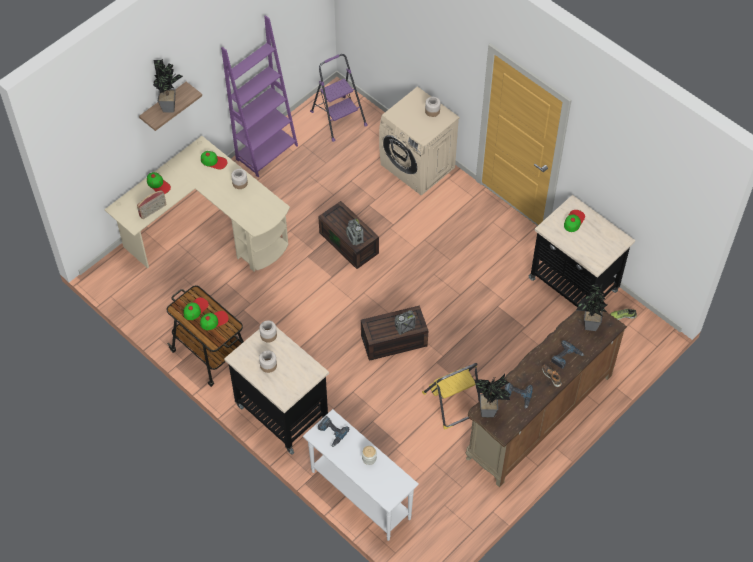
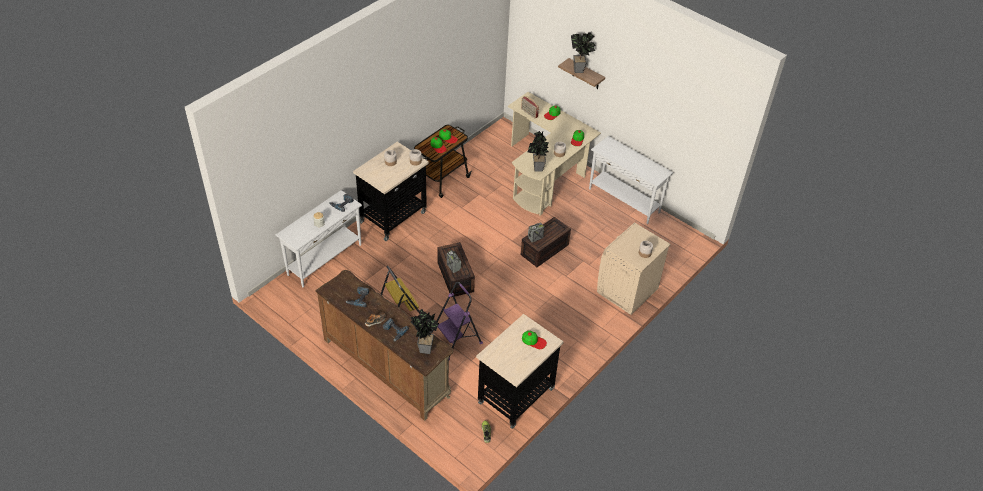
camera: 85 degrees right, 10 degrees down
(266, 152) = (624, 201): purple bookcase -> white console table
(338, 116) = (670, 240): purple step ladder -> purple step ladder (456, 339)
(490, 413) = (344, 282): potted plant -> potted plant (537, 169)

